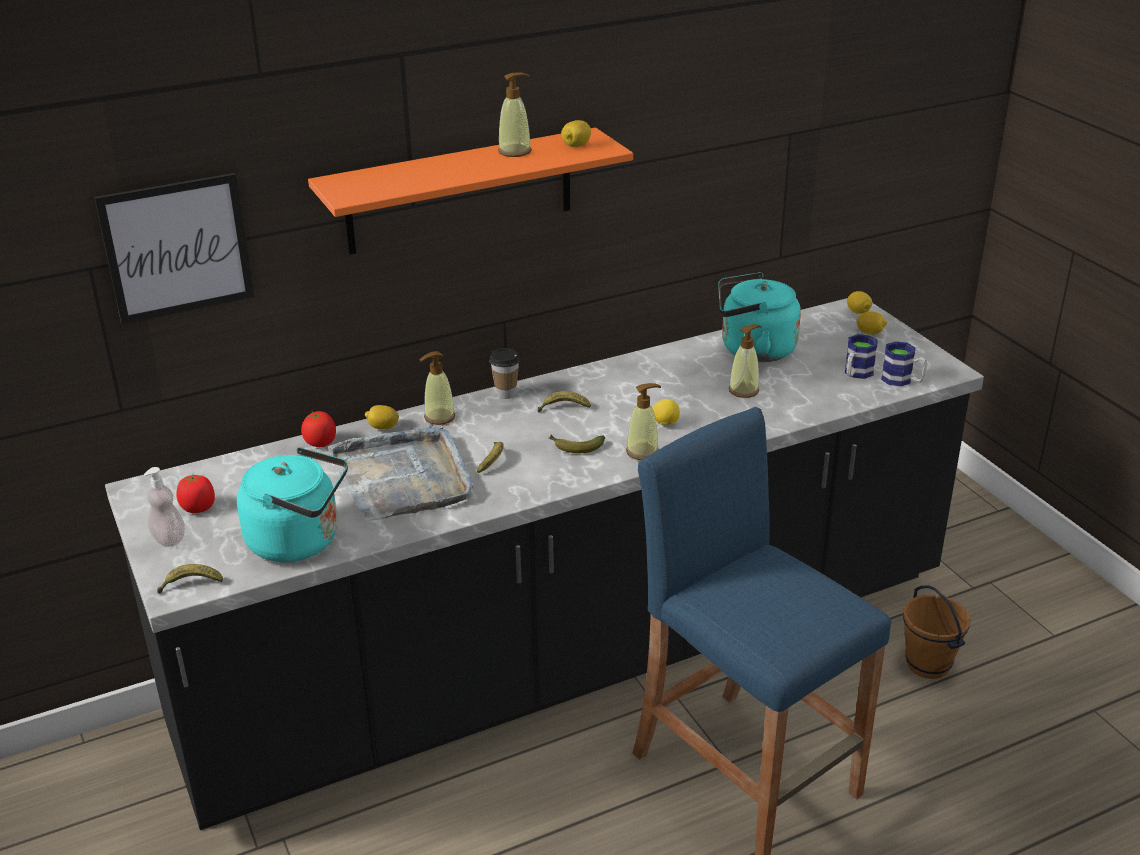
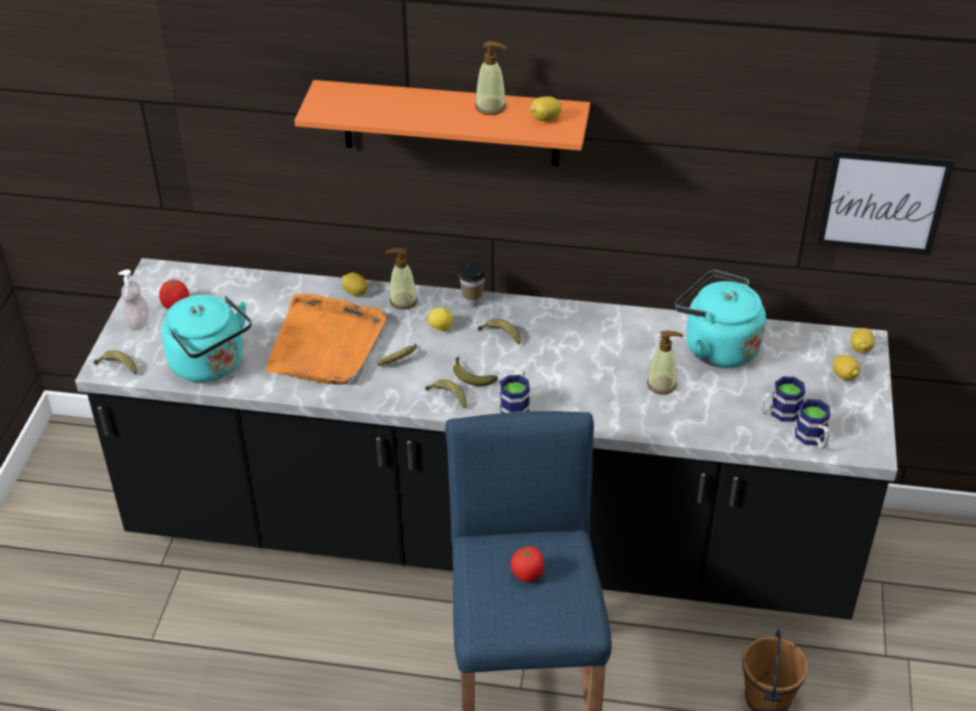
camera: 35 degrees right, 10 degrees up
(177, 248) = (205, 104): picture -> picture (883, 202)
(320, 443) = (301, 286): tomato -> tomato (527, 574)
(403, 477) = (326, 344): grey tray -> orange tray
(574, 470) = (448, 396): none -> banana
(642, 452) = (516, 405): soap dispenser -> mug
(665, 424) = (562, 387): lemon -> lemon (440, 328)

